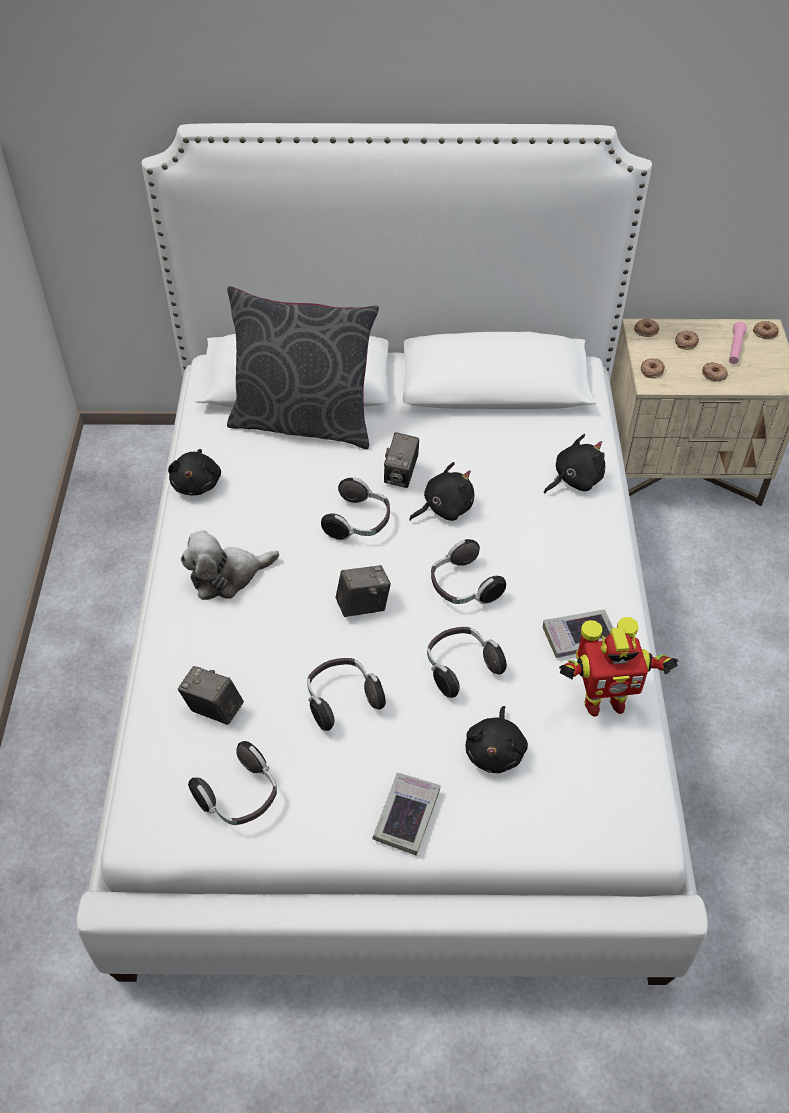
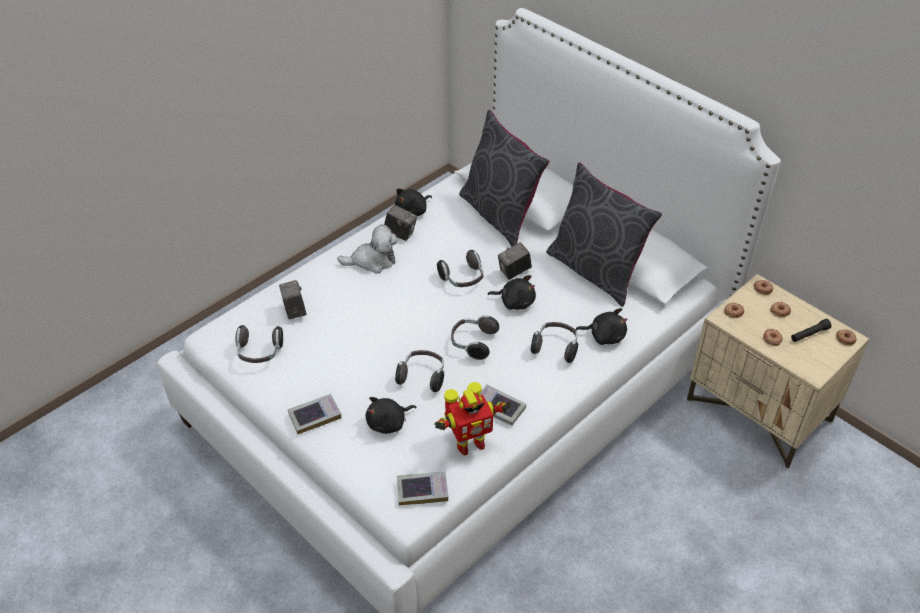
camera: 45 degrees right, 5 degrees down
(227, 576) = (372, 261): plush toy -> plush toy turned 150 degrees clockwise
(342, 699) = (351, 348): headphones -> headphones (555, 347)
(363, 605) = (414, 316): camera -> camera (400, 233)
(479, 416) = (595, 271): none -> grey pillow
(602, 701) = (469, 444): toy robot -> toy robot turned 60 degrees counterclockwise
(626, 794) = (422, 490): none -> book
(735, 348) = (809, 334): pink flashlight -> black flashlight

